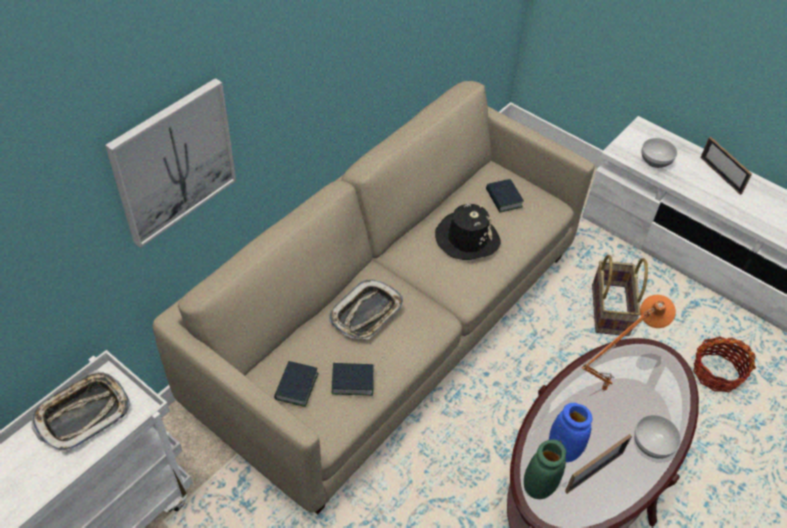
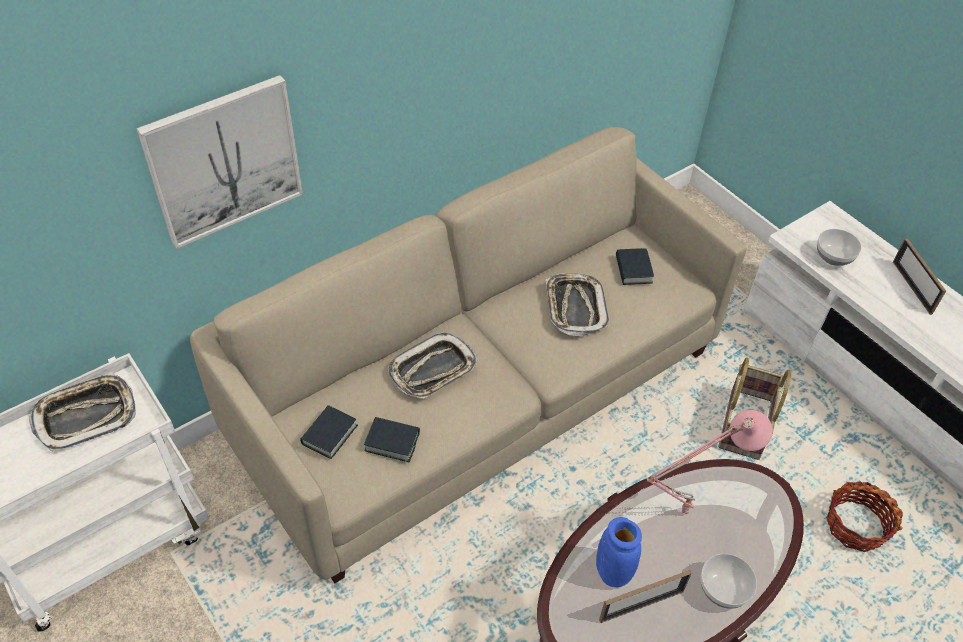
camera: 15 degrees right, 0 degrees up
(467, 238) = (575, 307): black hat -> tray
(539, 486) = (570, 607): green vase -> none
(602, 388) = (683, 511): orange table lamp -> pink table lamp

